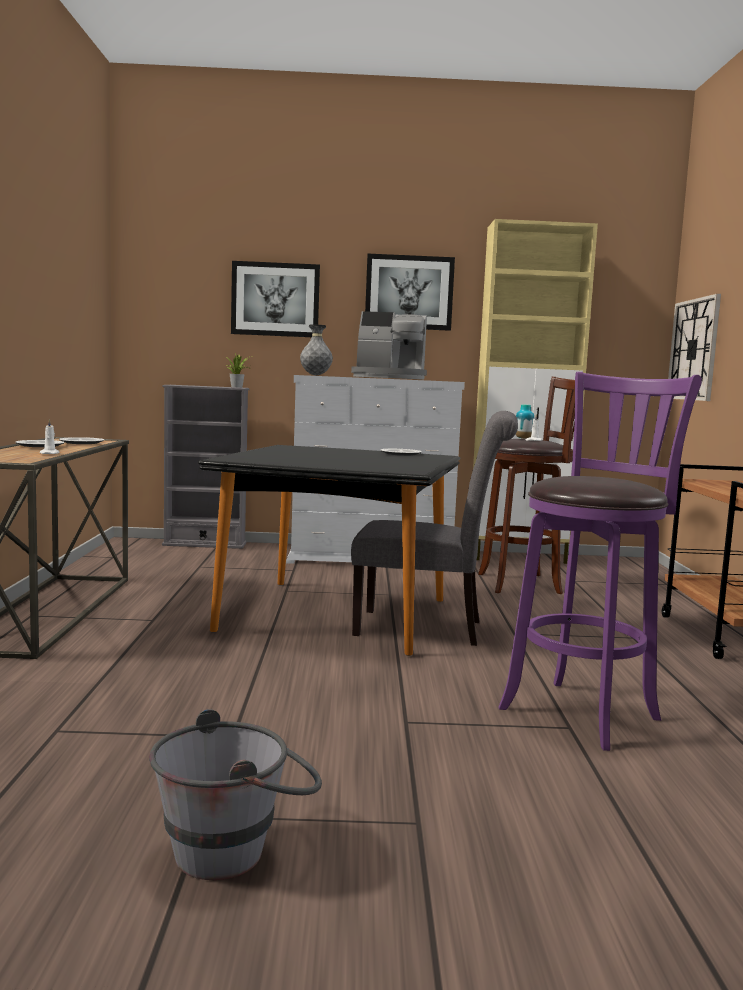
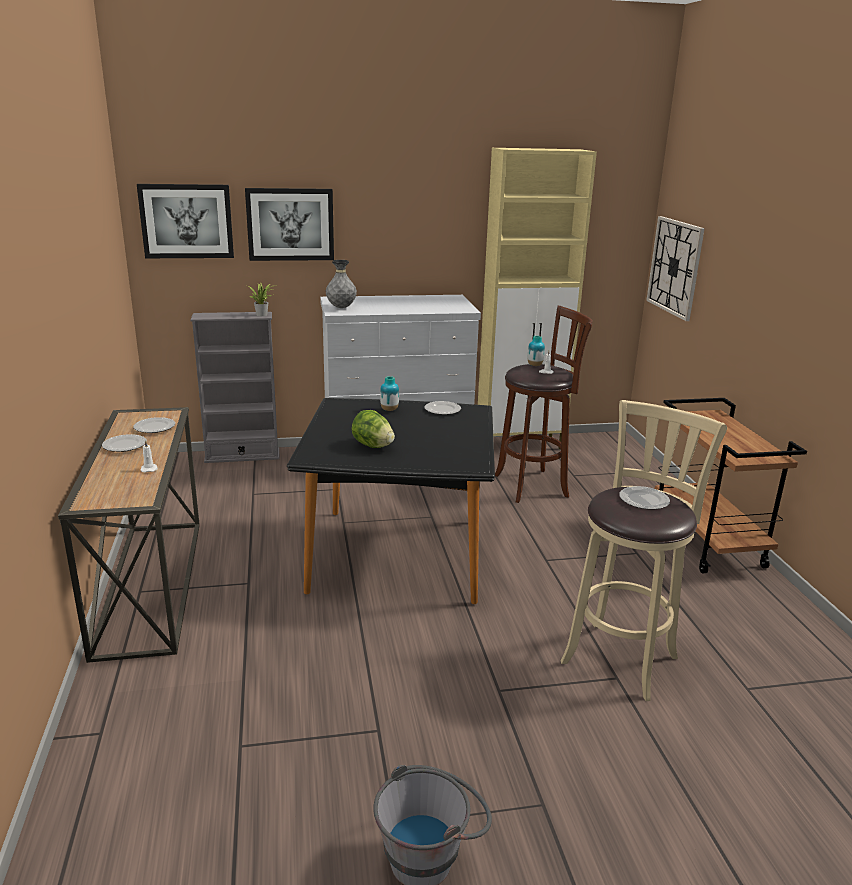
camera: 10 degrees left, 15 degrees up
(303, 459) = (372, 446): none -> lettuce
(341, 451) = (389, 410): none -> vase
(389, 378) = (408, 304): coffee machine -> none
(409, 292) = (419, 212): picture -> picture (187, 221)
(428, 628) = (478, 563): grey chair -> none
(583, 711) = (621, 656): purple stool -> beige stool
(600, 478) = (644, 500): none -> plate

